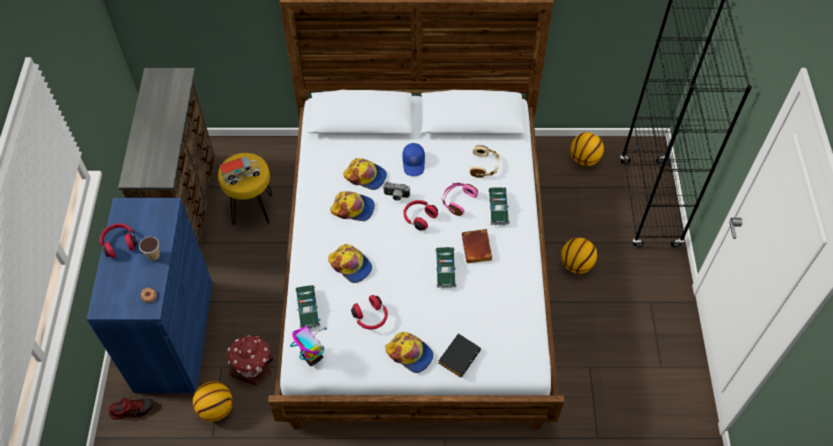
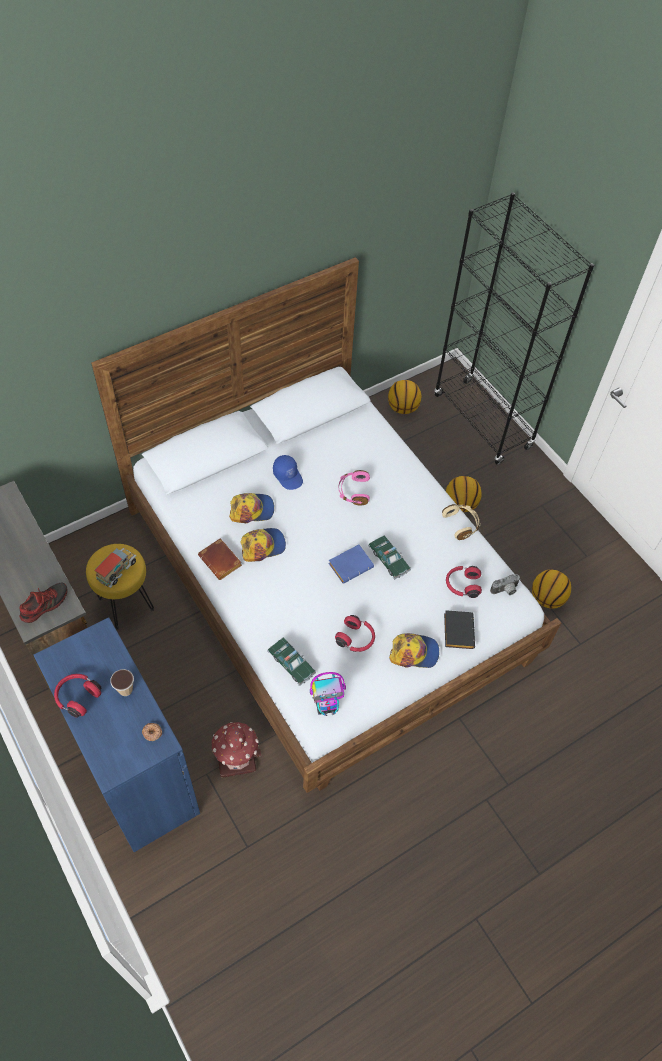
camera: 35 degrees left, 0 degrees up
(132, 409) = (145, 869): shoe -> shoe (44, 604)
(216, 409) = (231, 817): basketball -> basketball (547, 598)
(311, 356) = (327, 705): toy robot -> toy robot turned 150 degrees clockwise
(351, 265) = (301, 600): cap -> none
(396, 196) = (294, 515): camera -> camera (505, 591)
(411, 258) = (351, 564): none -> blue book
(419, 217) = (330, 524): red headphones -> red headphones (462, 585)
(478, 249) = (403, 526): brown book -> brown book (222, 561)
(484, 166) = (354, 448): beige headphones -> beige headphones (461, 524)
(498, 209) = (394, 481): toy car -> none

